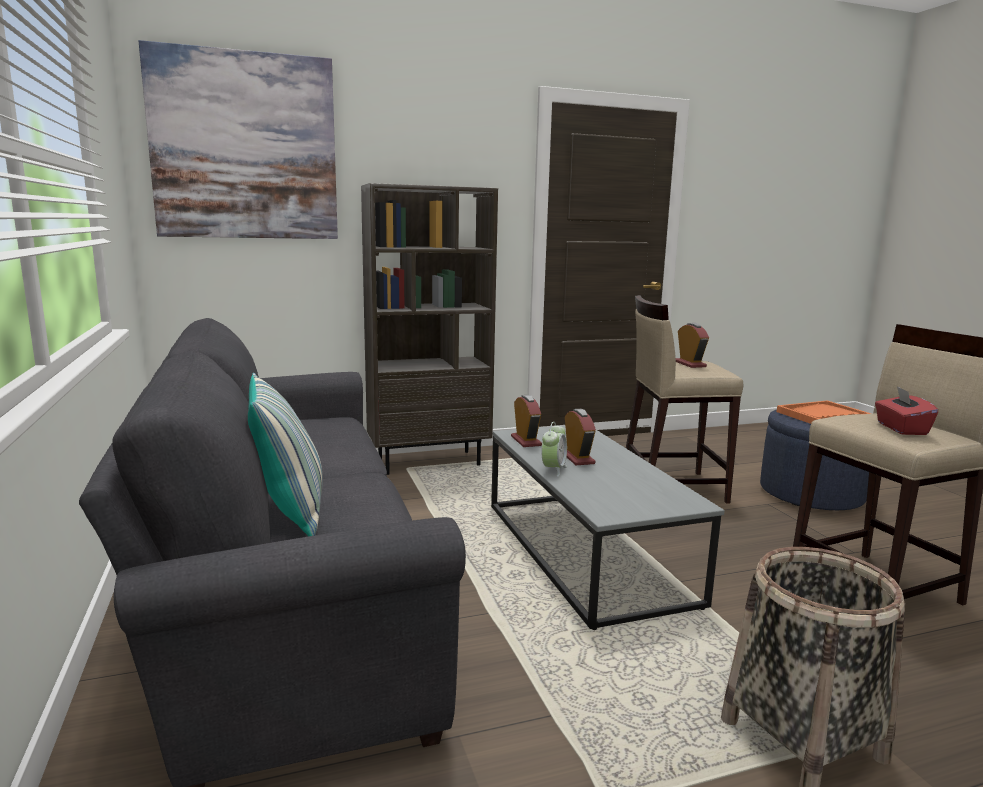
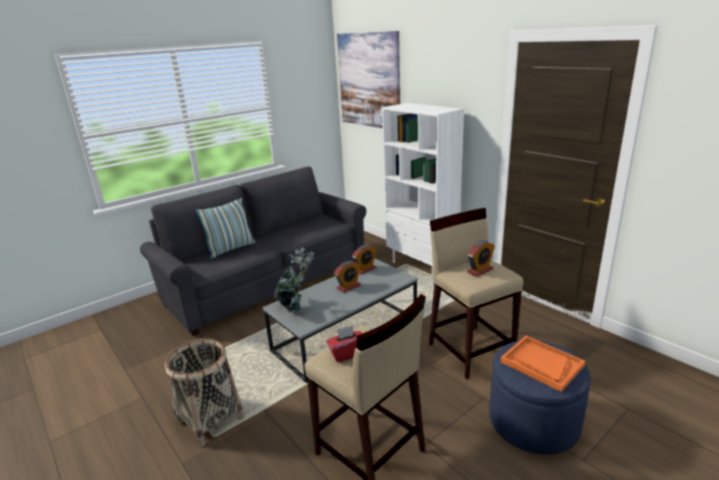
camera: 70 degrees right, 10 degrees up
(429, 462) = (422, 266): brown bookcase -> white bookcase
(553, 470) = (326, 284): alarm clock -> none
(627, 500) = (296, 309): none -> potted plant

